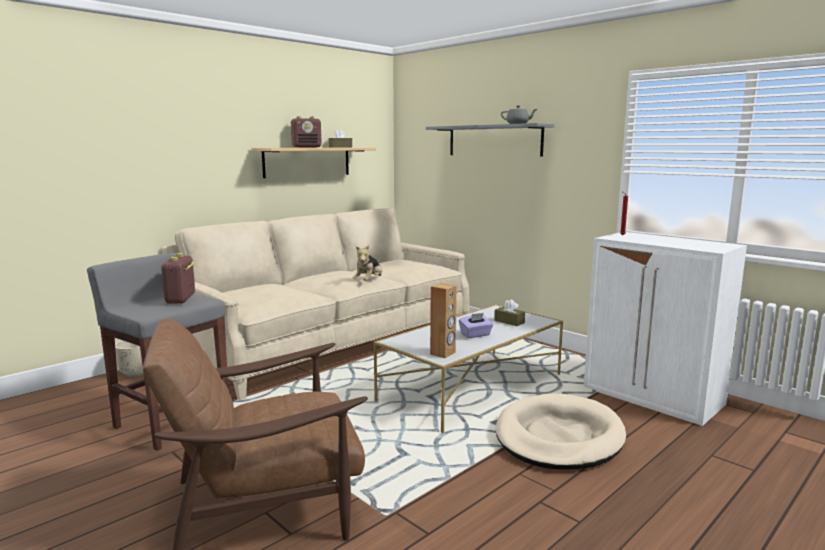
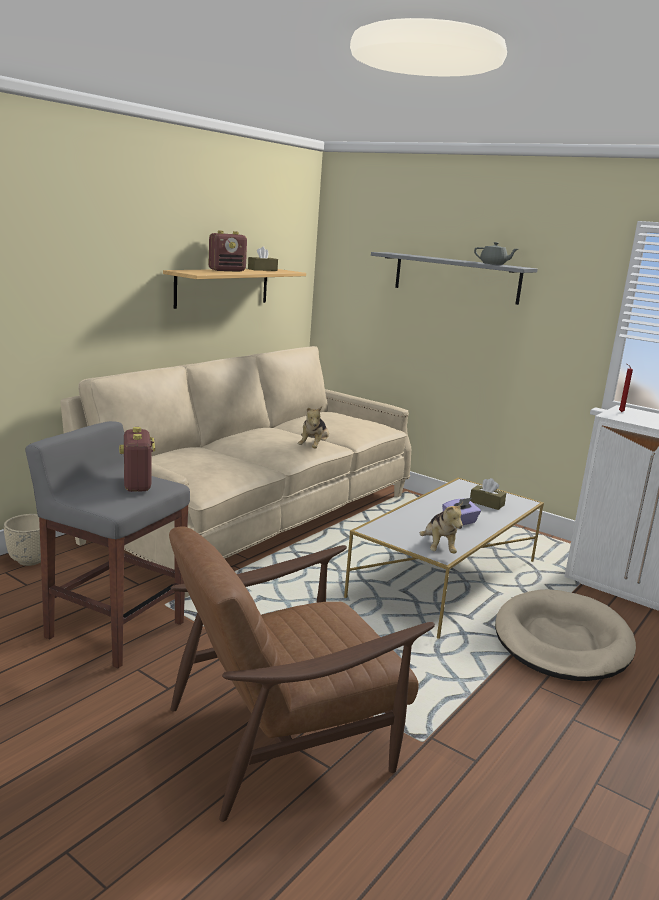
camera: 10 degrees left, 5 degrees up
(443, 353) = (438, 548): brown speaker -> plush toy

